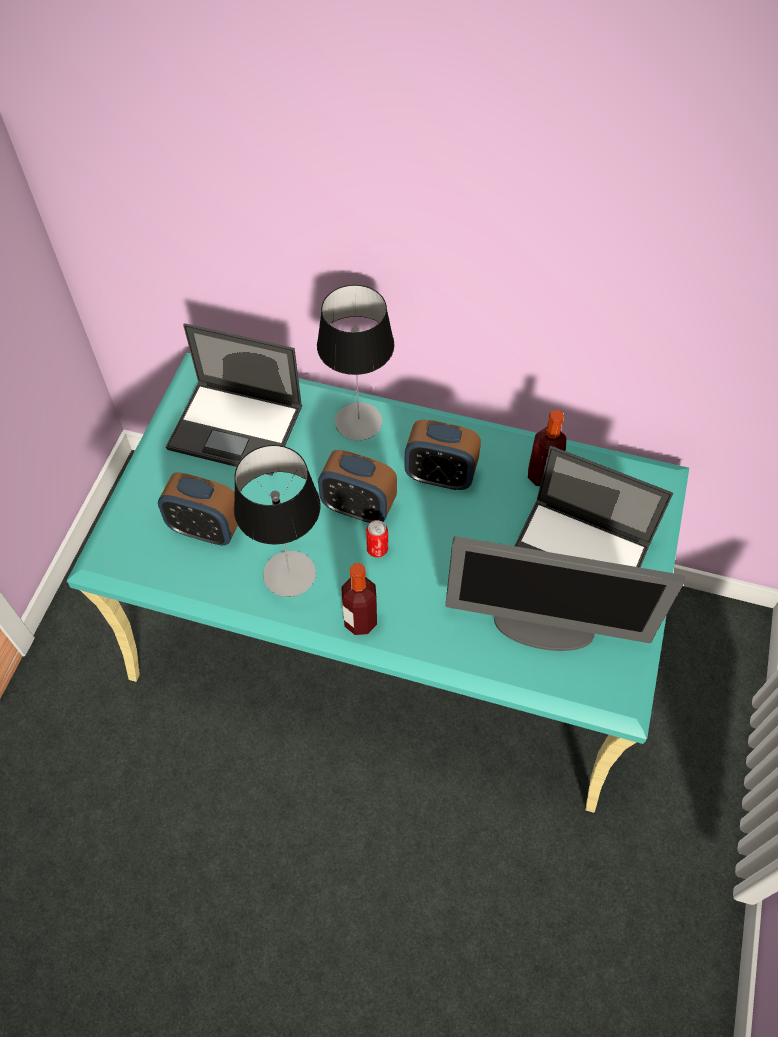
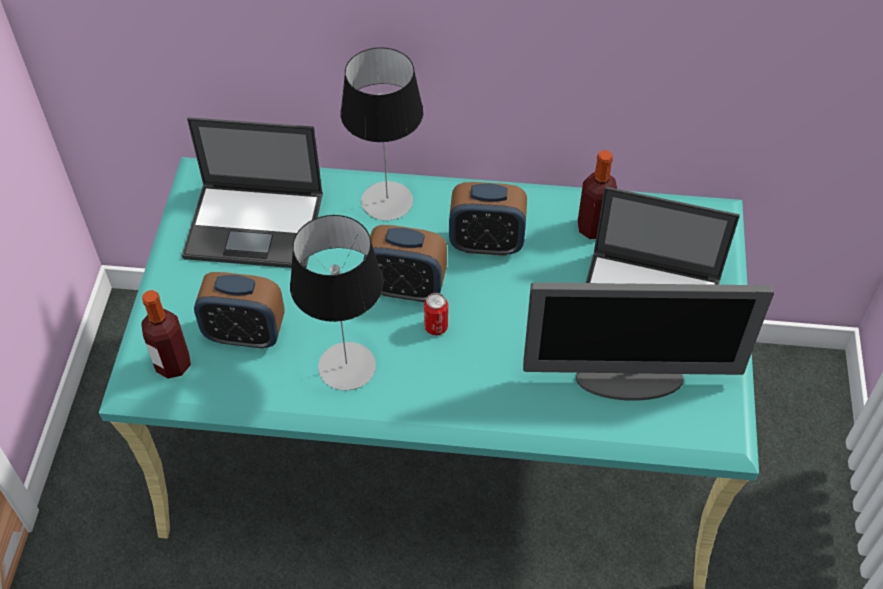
camera: 10 degrees left, 5 degrees down
(360, 621) = (434, 402): bottle -> bottle (173, 364)

